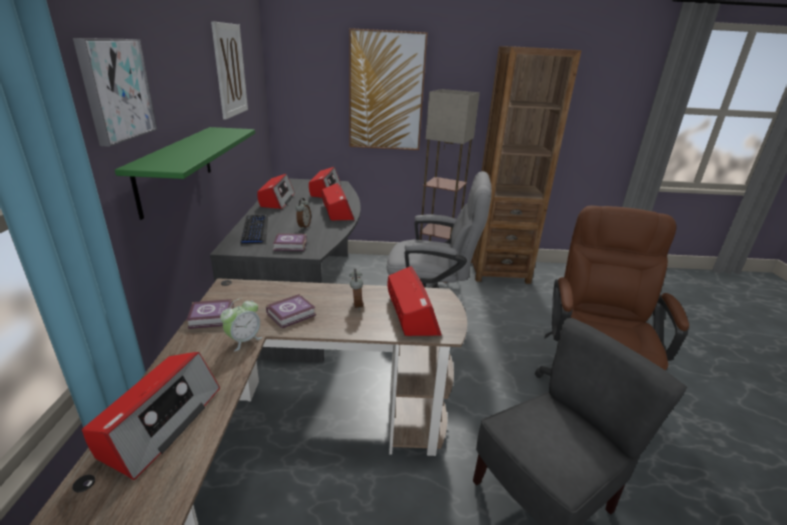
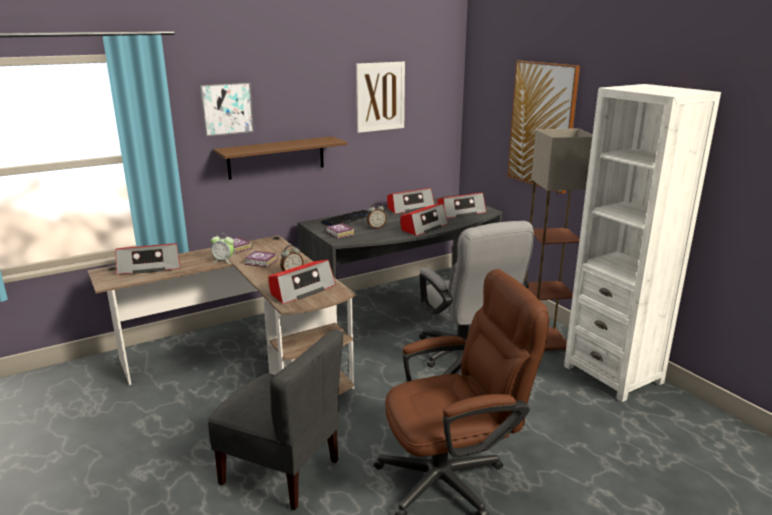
camera: 60 degrees right, 5 degrees down
(175, 168) = (276, 157): green shelf -> brown shelf
(498, 271) = (613, 374): brown bookcase -> white bookcase

